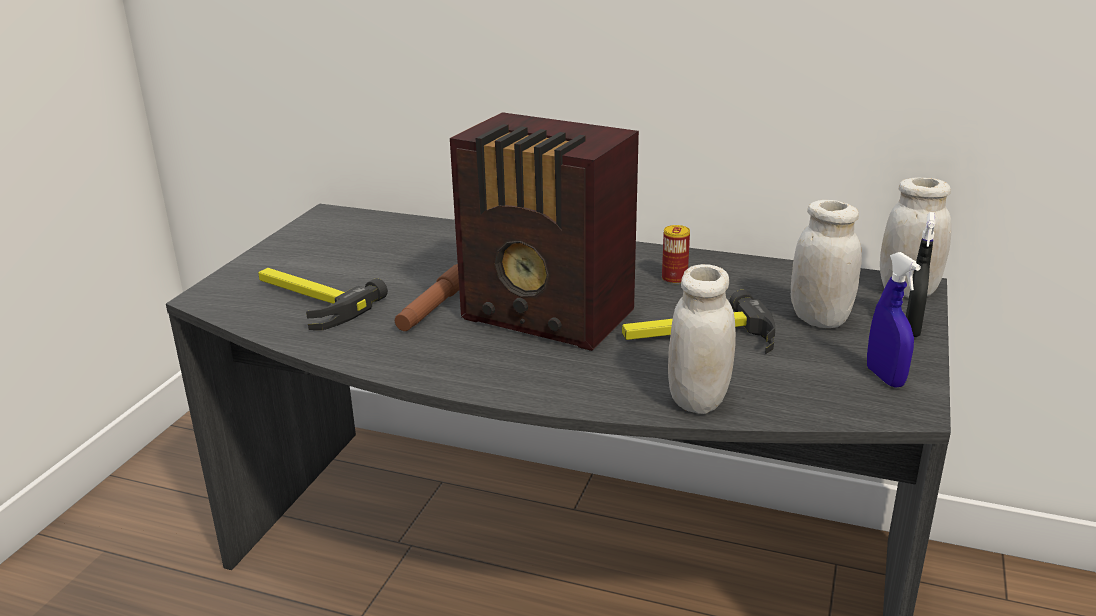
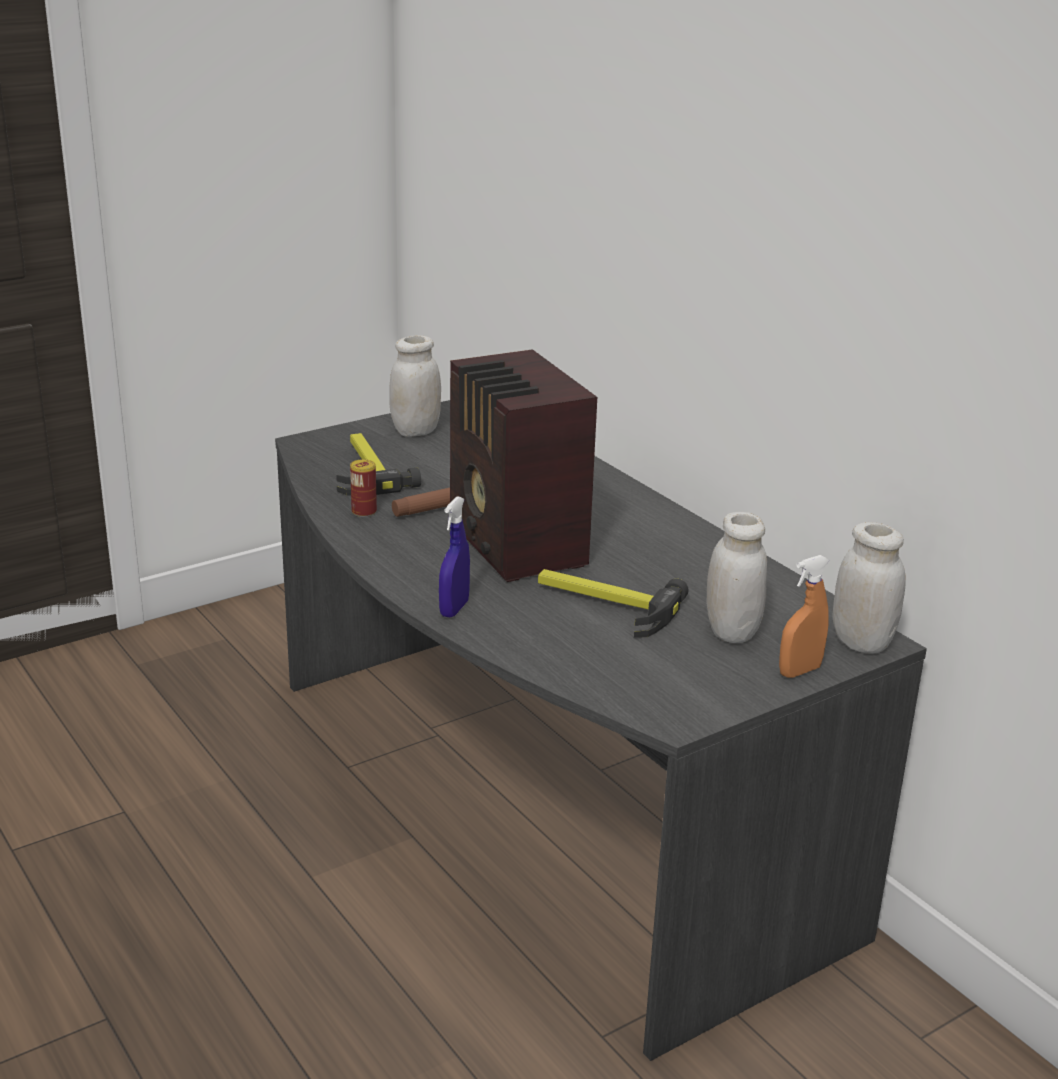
camera: 35 degrees right, 0 degrees up
(674, 279) = (667, 555): can -> can (364, 512)
(698, 400) = (524, 646): white jar -> white jar (415, 431)
(885, 377) = (700, 693): blue spray bottle -> blue spray bottle (454, 609)
(912, 329) = (799, 671): black spray bottle -> orange spray bottle

